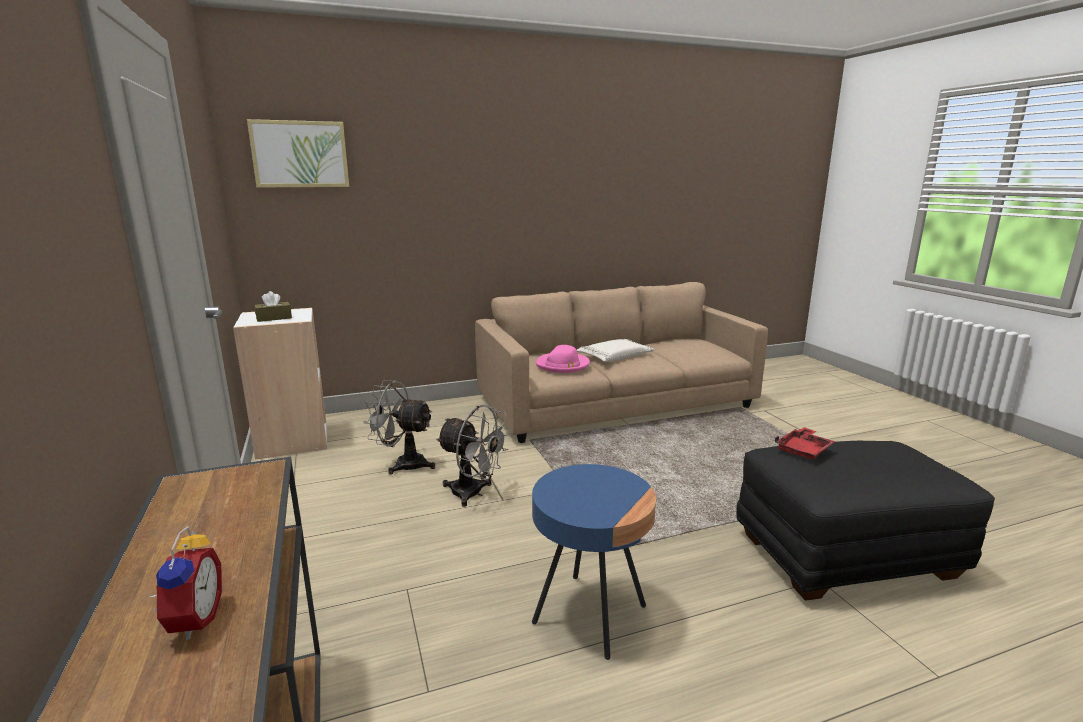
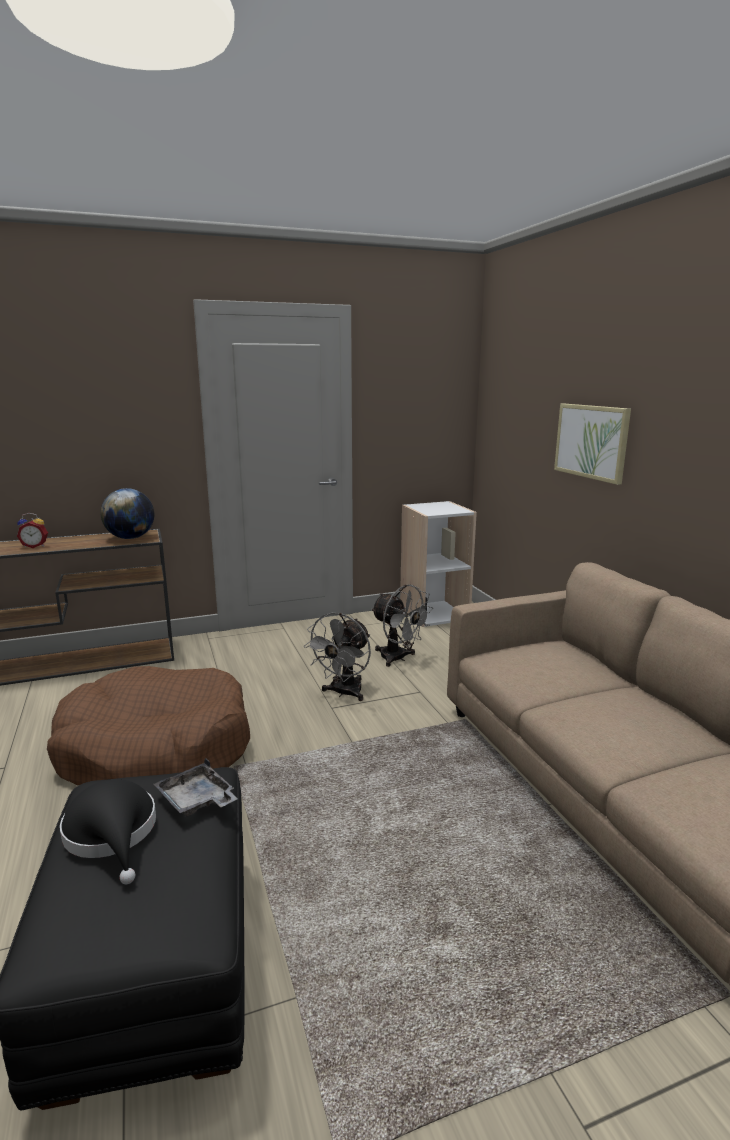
camera: 90 degrees right, 0 degrees up
(224, 492) = (130, 538): none -> globe
(274, 318) = (431, 508): brown tissue box -> none
(300, 154) = (513, 373): picture -> picture (591, 441)
(403, 464) = (398, 658): grey fan -> grey fan turned 120 degrees clockwise
(563, 365) = (539, 668): pink hat -> none
(590, 614) = (156, 749): blue side table -> brown dog bed
(615, 355) = (621, 711): white pillow -> none
(804, 450) = (197, 800): red tray -> grey tray
(864, 471) = (113, 834): none -> black hat

